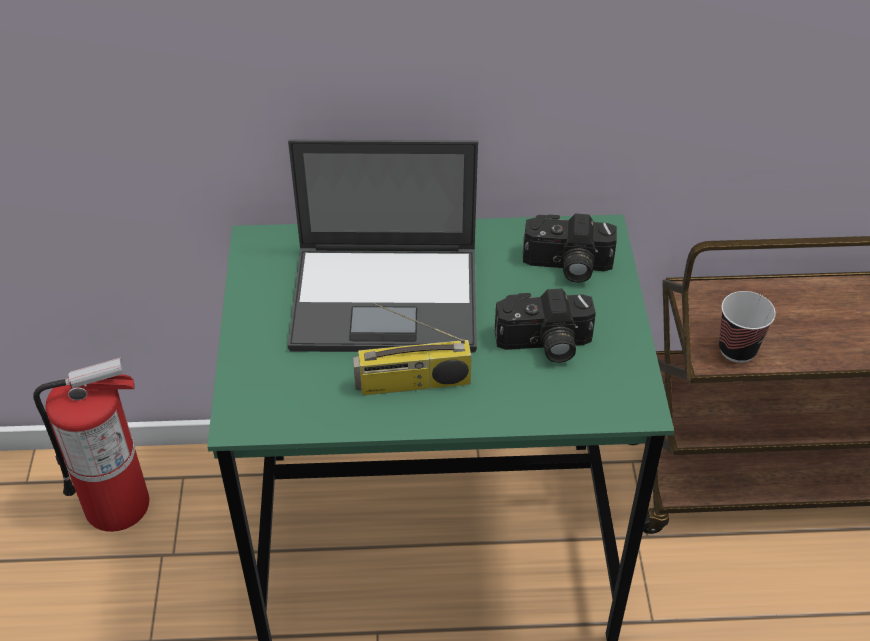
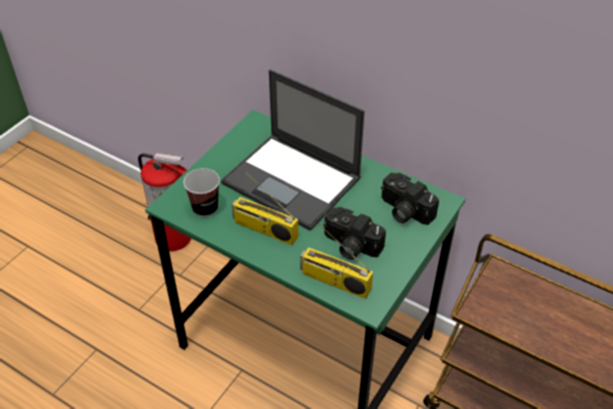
camera: 35 degrees right, 0 degrees up
(569, 402) = (334, 281): none -> radio
(737, 349) = (495, 315): cup -> cup (205, 208)

